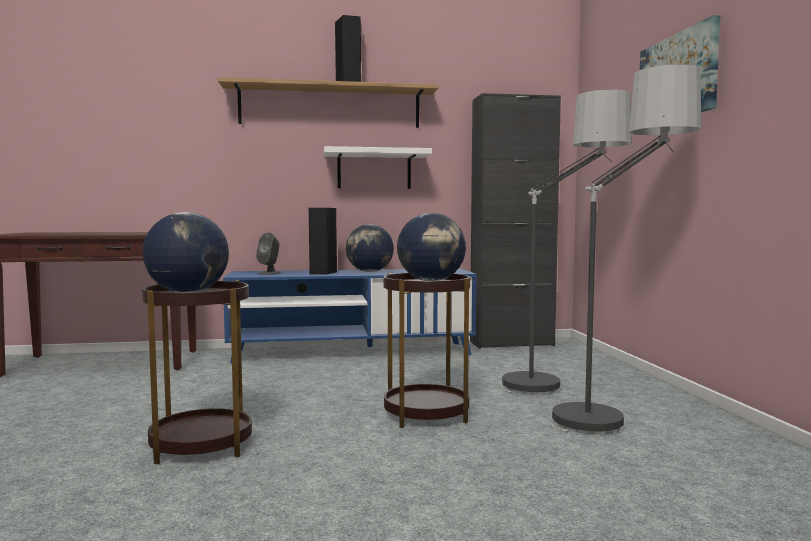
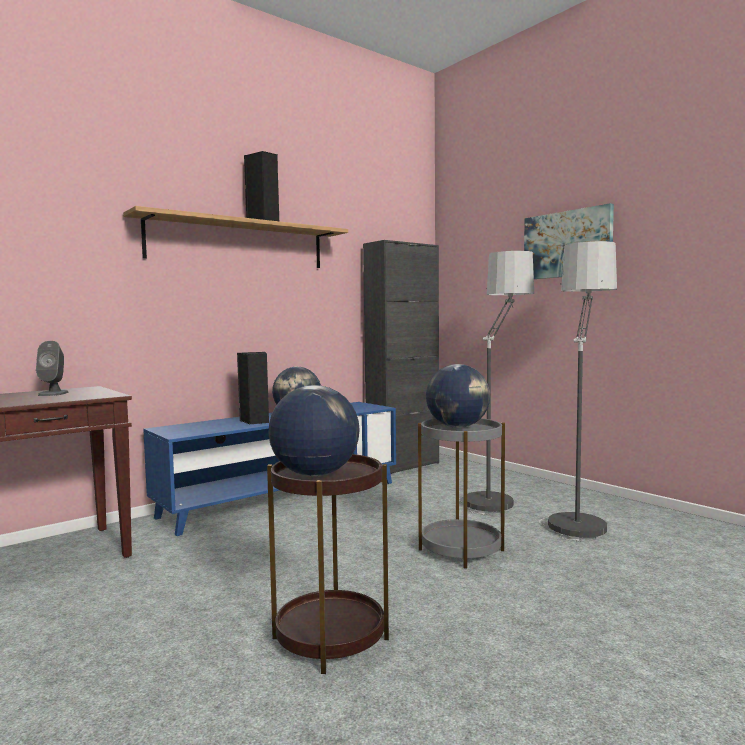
camera: 30 degrees left, 0 degrees up
(269, 273) = (201, 427): grey speaker -> grey speaker (53, 393)
(374, 170) = (281, 310): white shelf -> none
(426, 414) = (461, 550): brown side table -> grey side table

